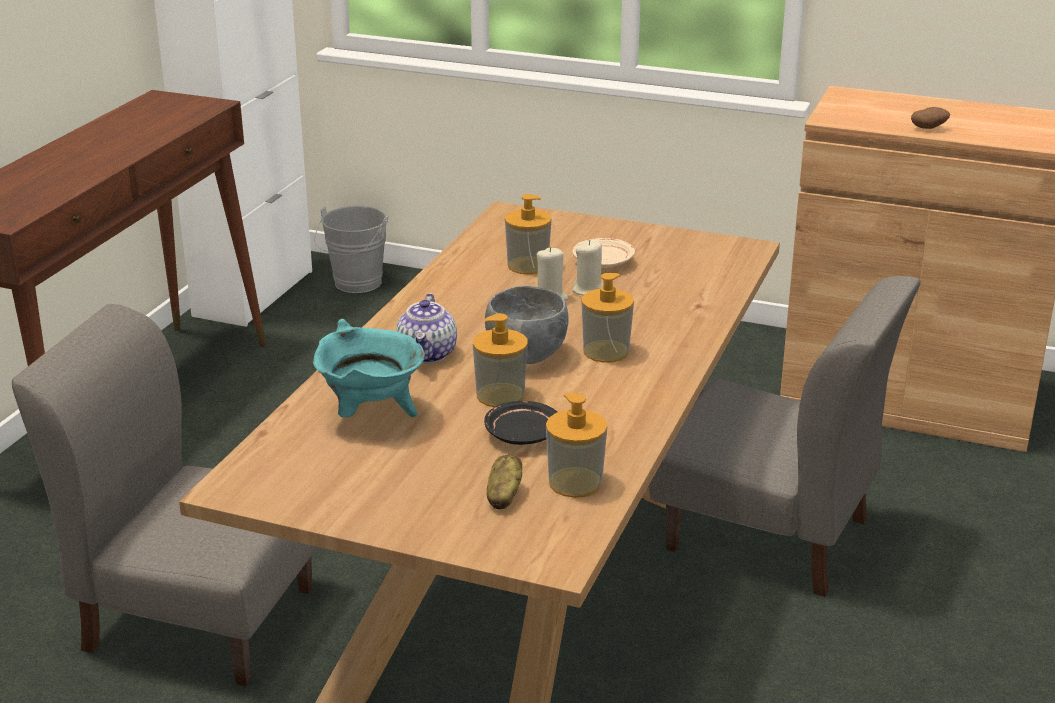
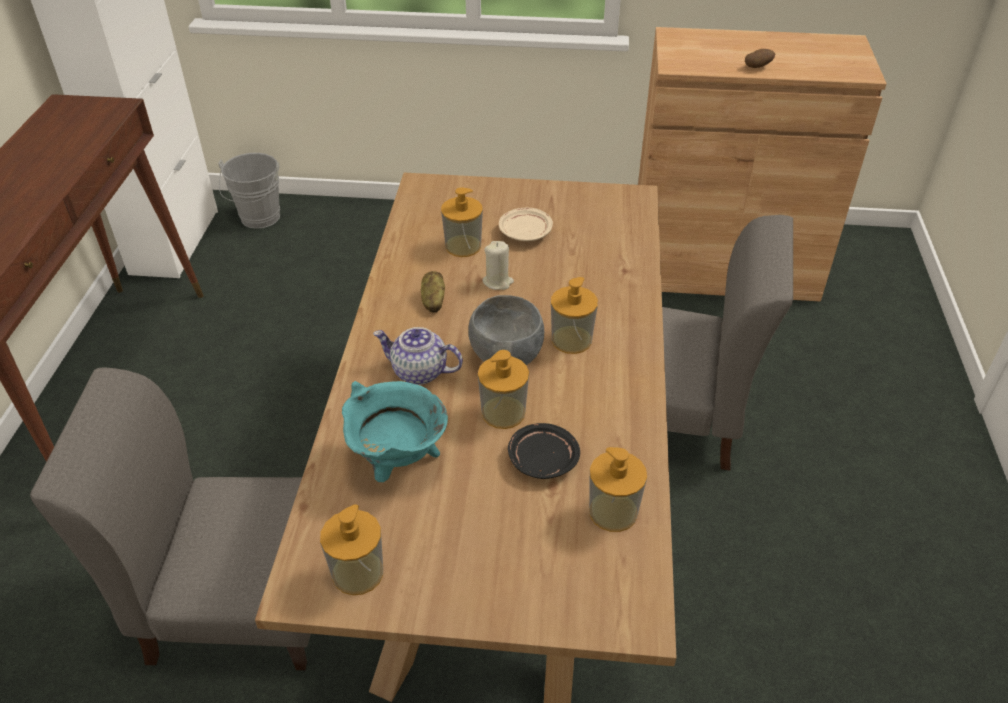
camera: 15 degrees left, 15 degrees up
(292, 485) = (358, 573): none -> soap dispenser
(428, 354) = (418, 372): teapot -> teapot turned 120 degrees clockwise
(503, 496) = (558, 544): potato -> potato (433, 301)
(589, 290) = (527, 267): beige candle -> none

